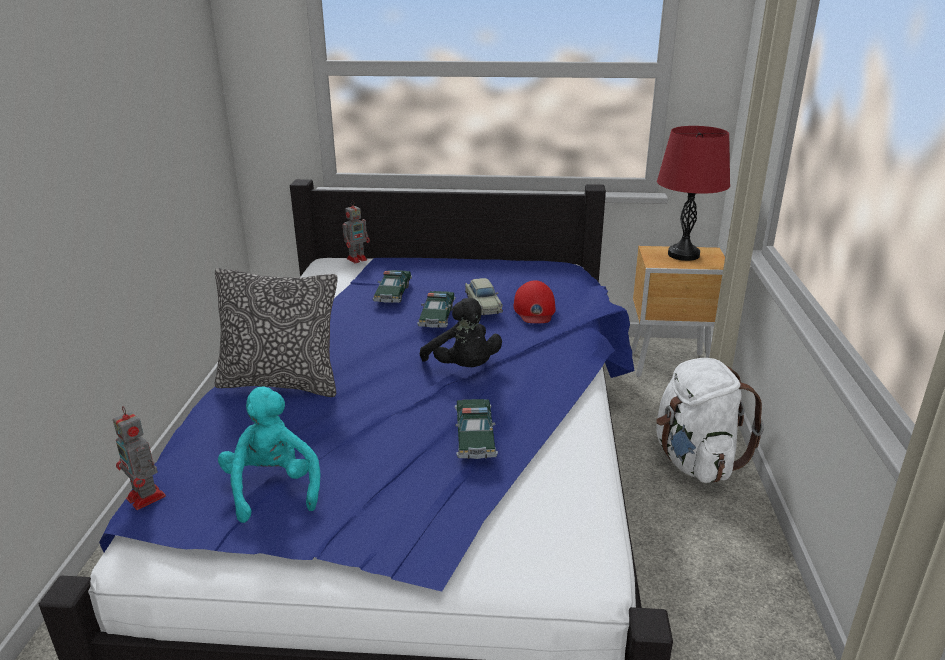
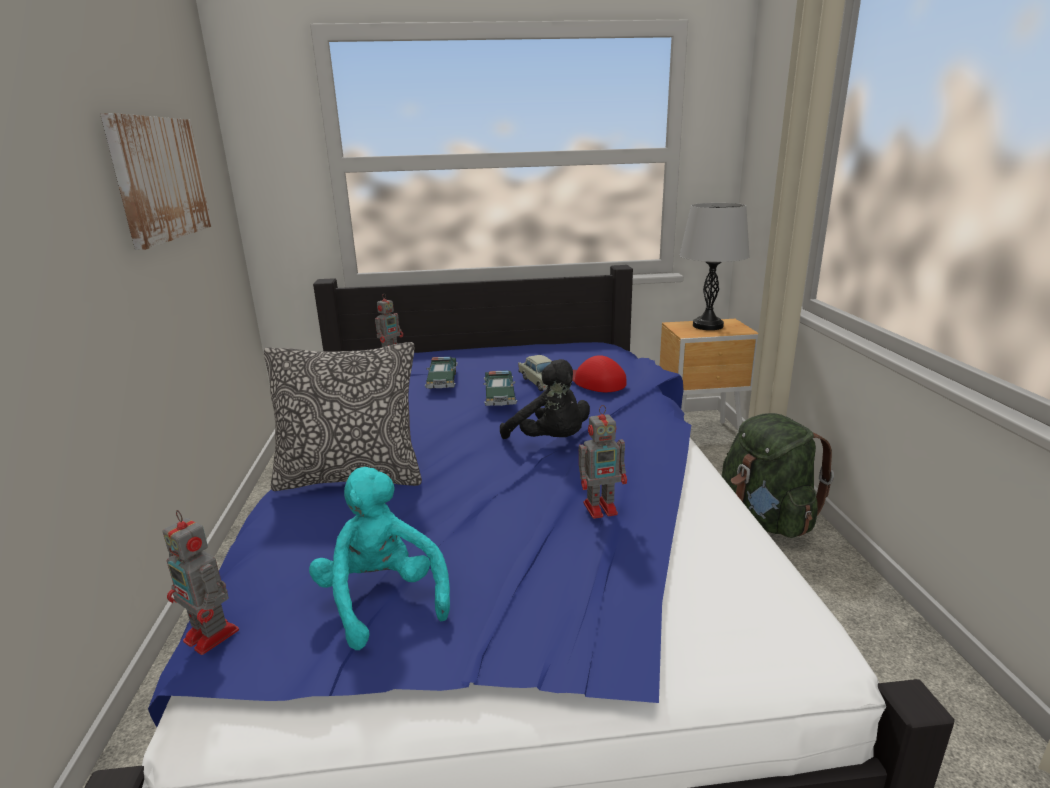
camera: 10 degrees left, 5 degrees down
(149, 96) = (159, 179): none -> picture
(475, 437) = (602, 508): toy car -> toy robot
(534, 310) = (595, 381): red cap -> red cap turned 150 degrees clockwise
(683, 255) = (707, 326): red table lamp -> grey table lamp
(695, 461) = (766, 519): white backpack -> green backpack

